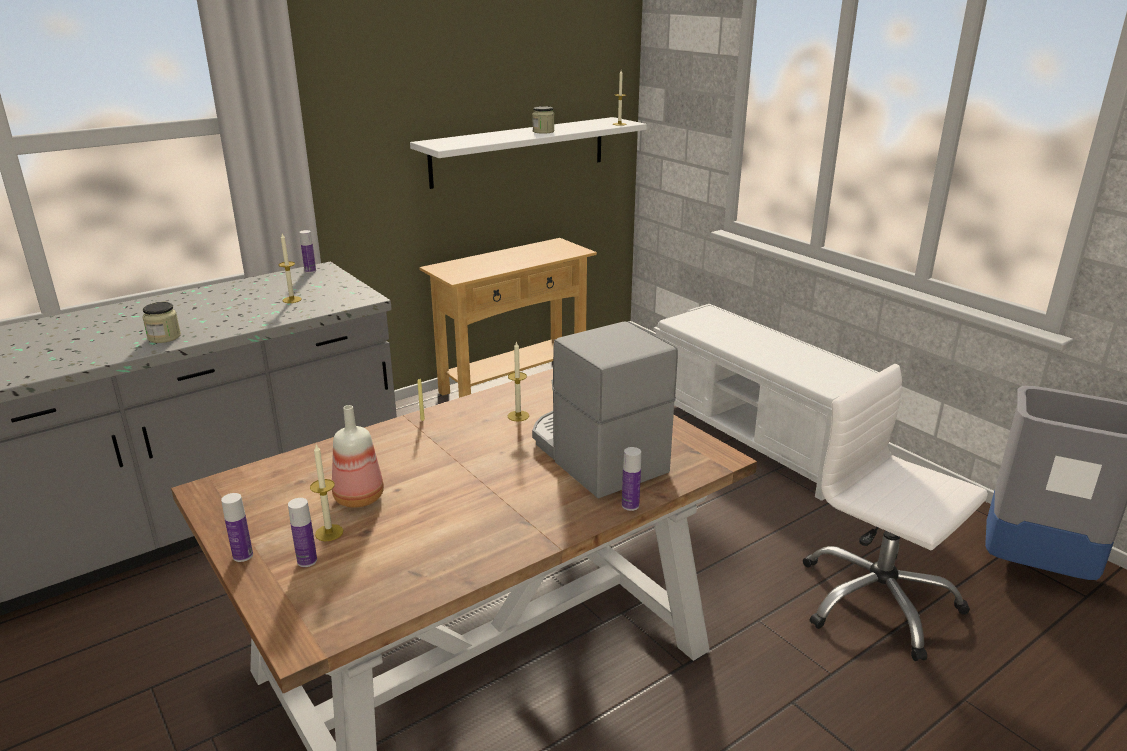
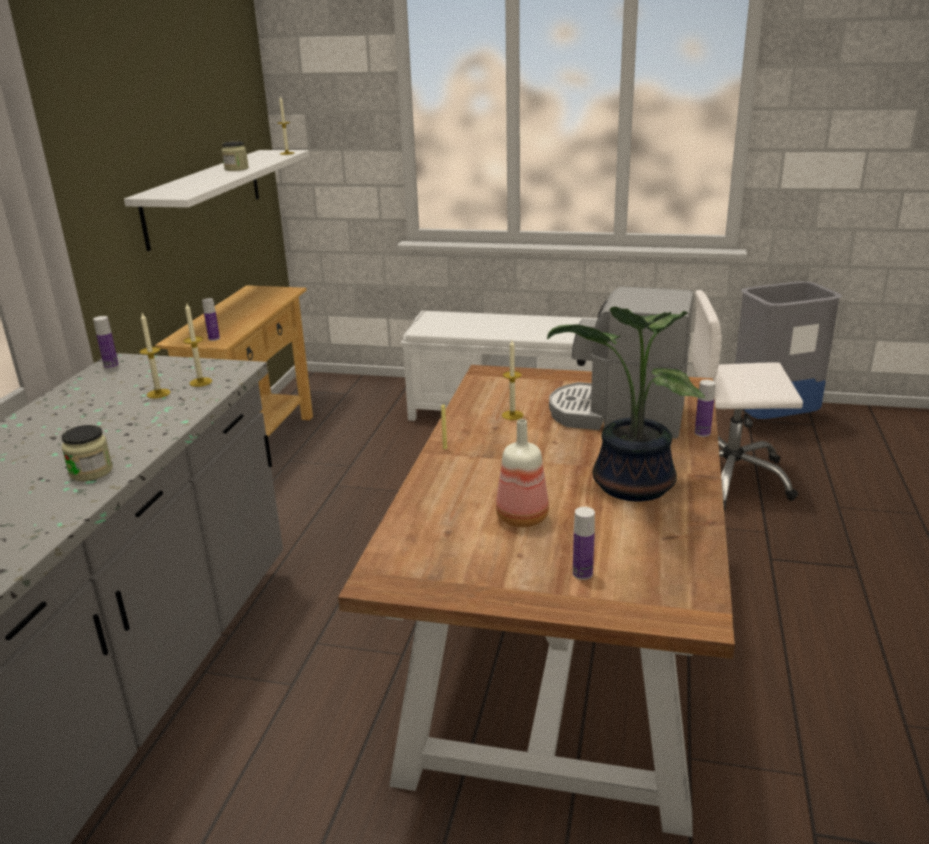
camera: 40 degrees left, 0 degrees up
(243, 556) = (527, 599): bottle -> bottle (214, 338)
(329, 533) = (554, 549): candle -> candle (200, 382)
(475, 516) = (629, 486): none -> potted plant

